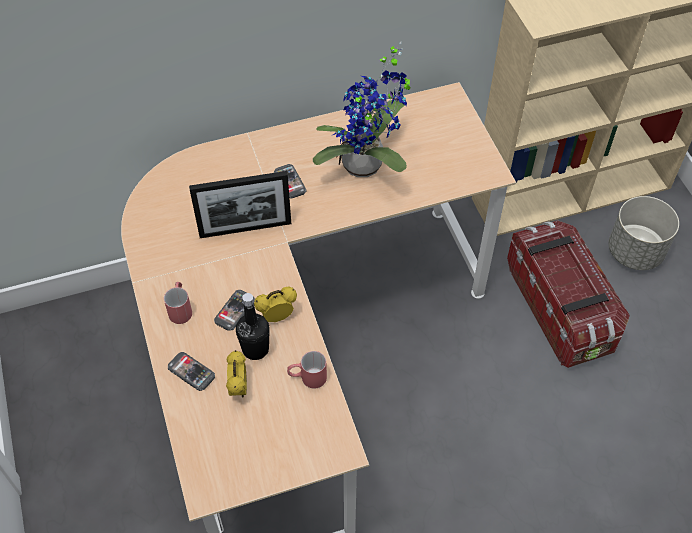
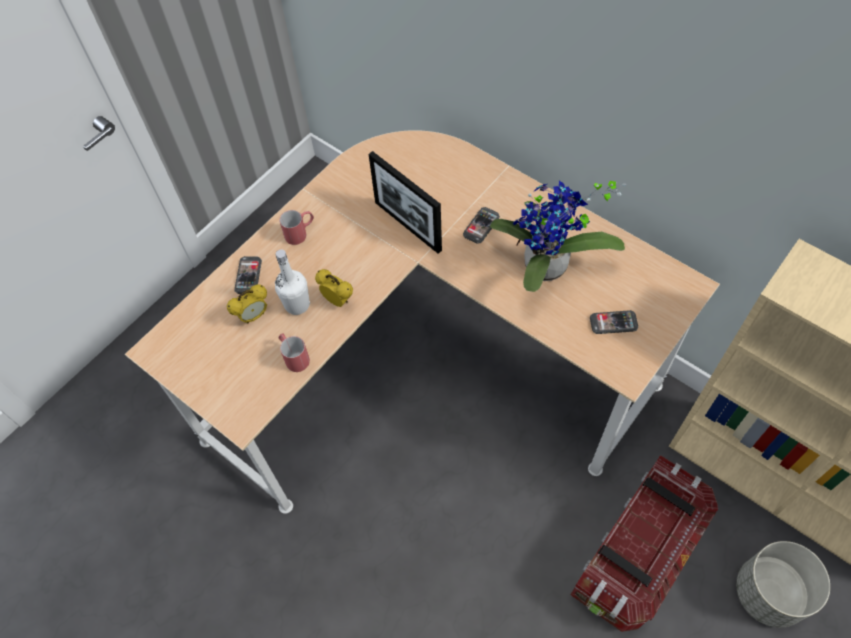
camera: 60 degrees right, 5 degrees up
(234, 311) = (323, 268): phone -> phone (613, 323)
(255, 349) = (297, 304): black bottle -> white bottle

